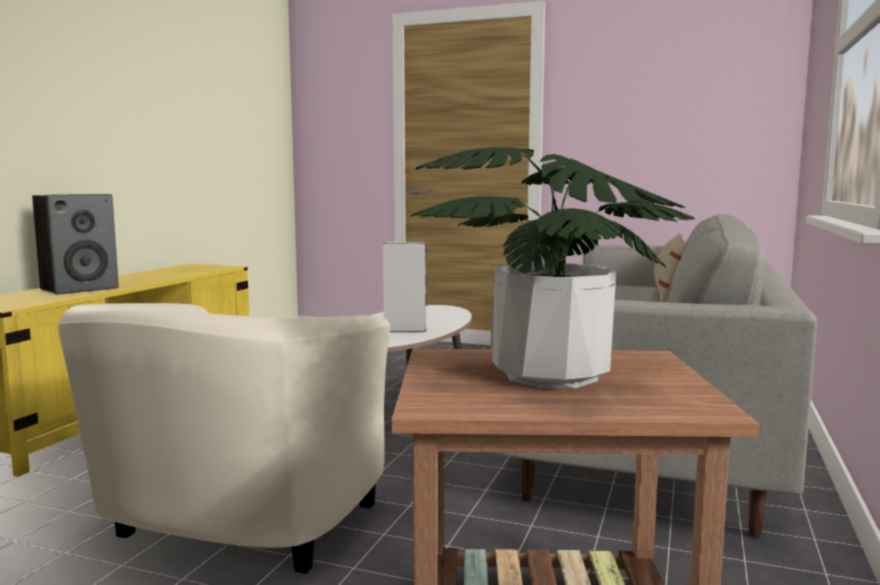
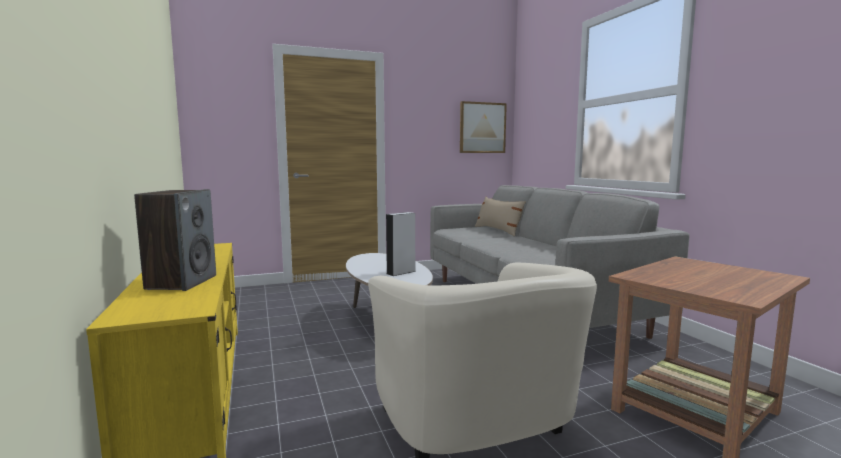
camera: 40 degrees left, 0 degrees up
(552, 376) = (703, 275): potted plant -> none
(728, 109) = (482, 128): none -> picture

